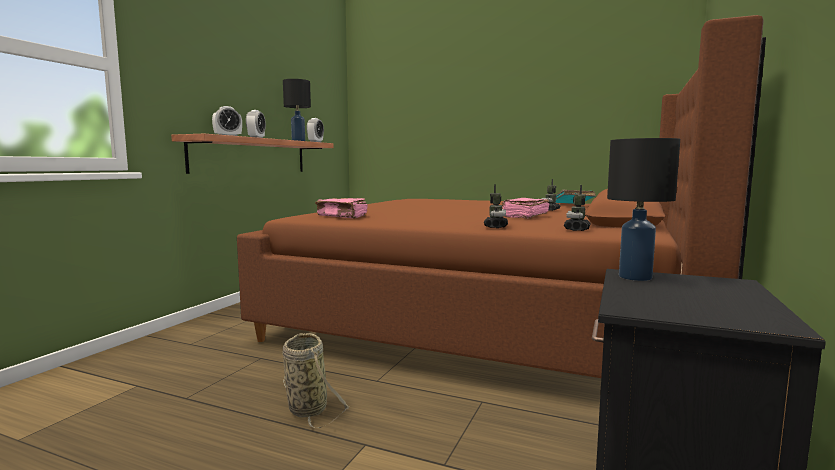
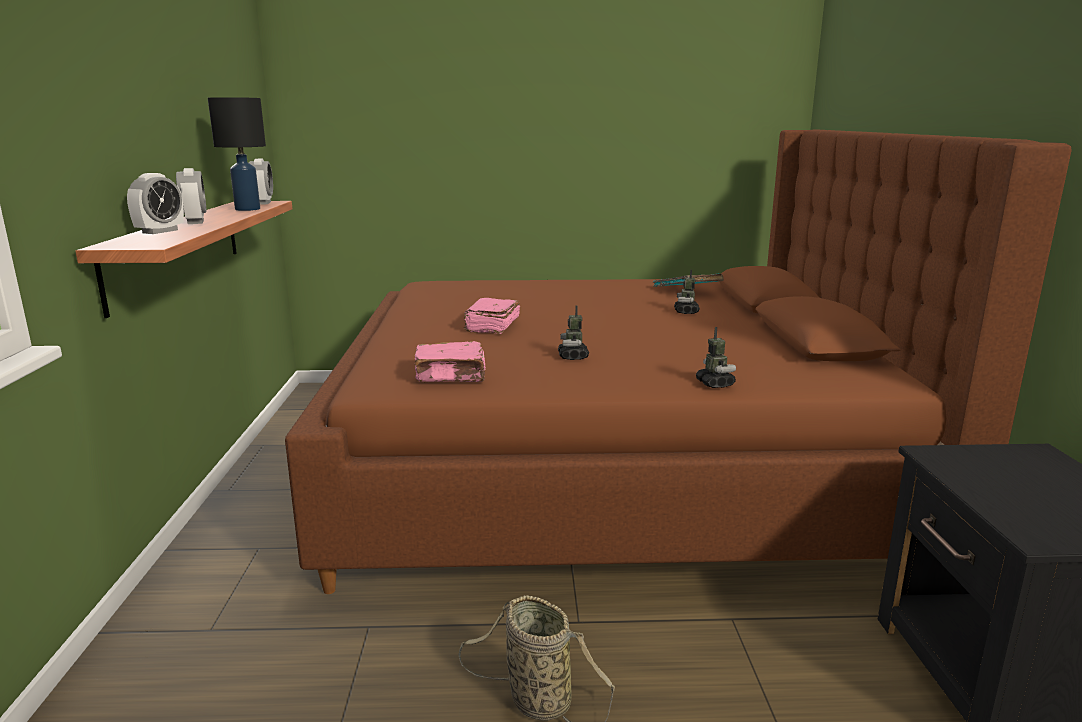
camera: 25 degrees left, 10 degrees up
(524, 216) = (690, 339): pink book -> pink book (491, 326)
(576, 229) = (815, 378): toy robot -> toy robot (573, 356)
(635, 277) = (953, 462): black table lamp -> none

